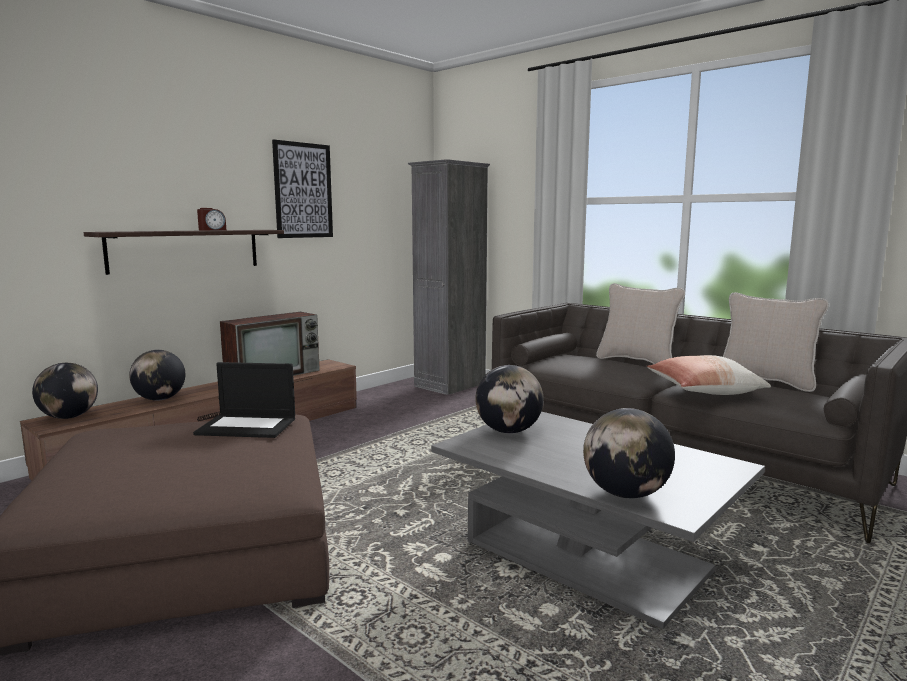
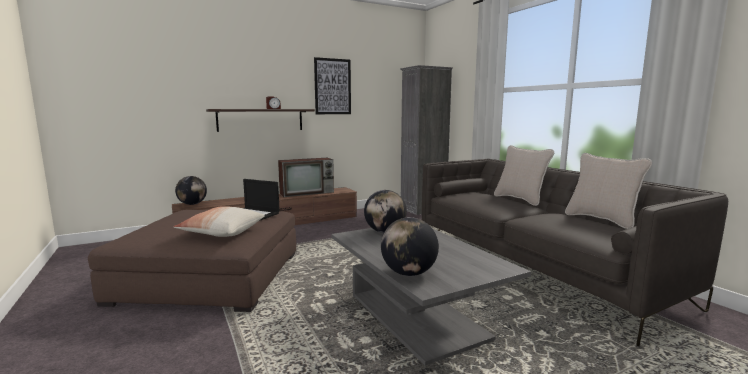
camera: 20 degrees right, 0 degrees up
(160, 399) = (240, 200): globe -> none
(703, 392) = (539, 221): pillow -> pillow (222, 233)

